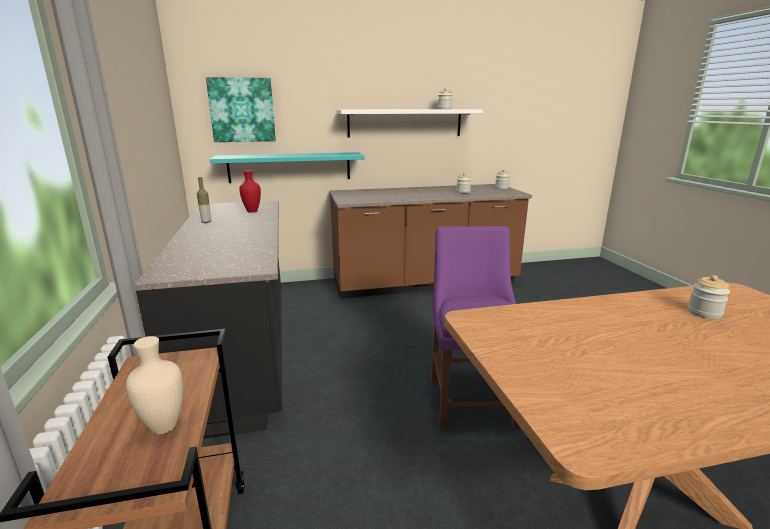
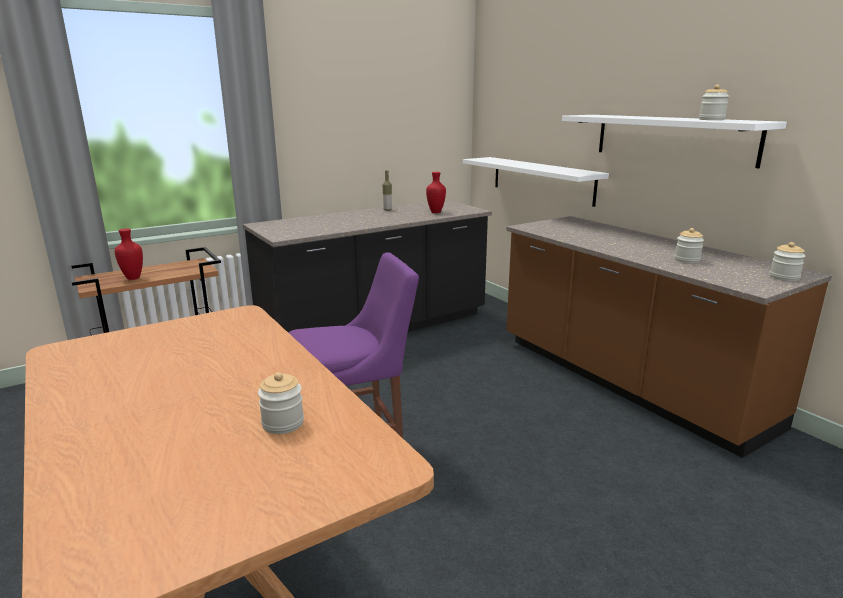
camera: 70 degrees right, 0 degrees up
(164, 428) = (132, 278): beige vase -> red vase
(242, 110) = (513, 112): picture -> none
(290, 167) = (541, 180): turquoise shelf -> white shelf

